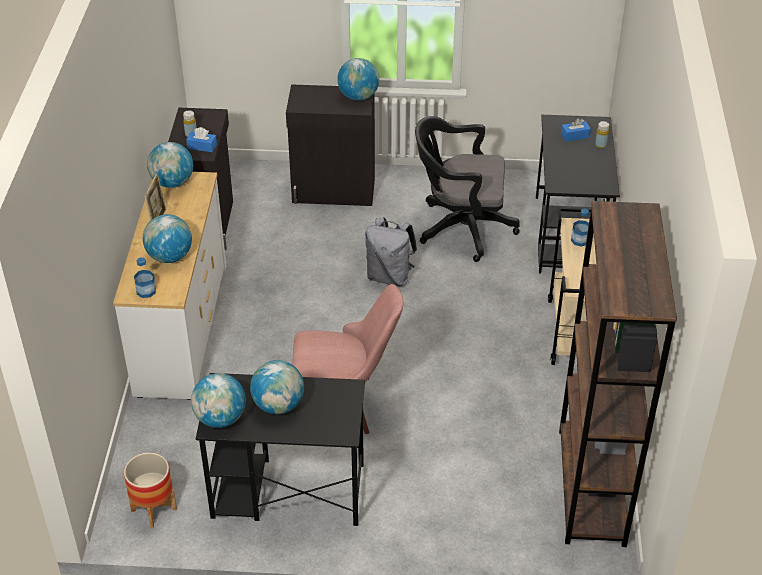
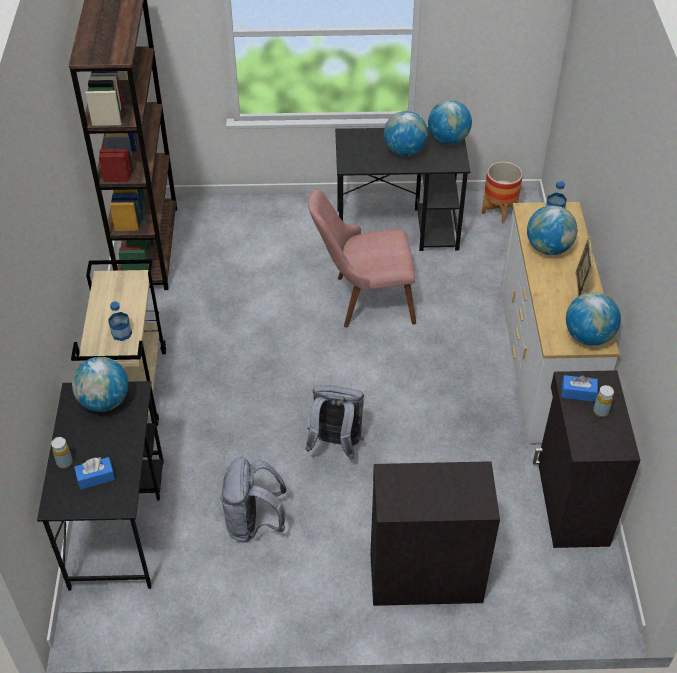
camera: 175 degrees right, 5 degrees up
(358, 96) = (397, 499): globe -> globe (104, 401)
(460, 228) = (253, 523): black office chair -> grey backpack

